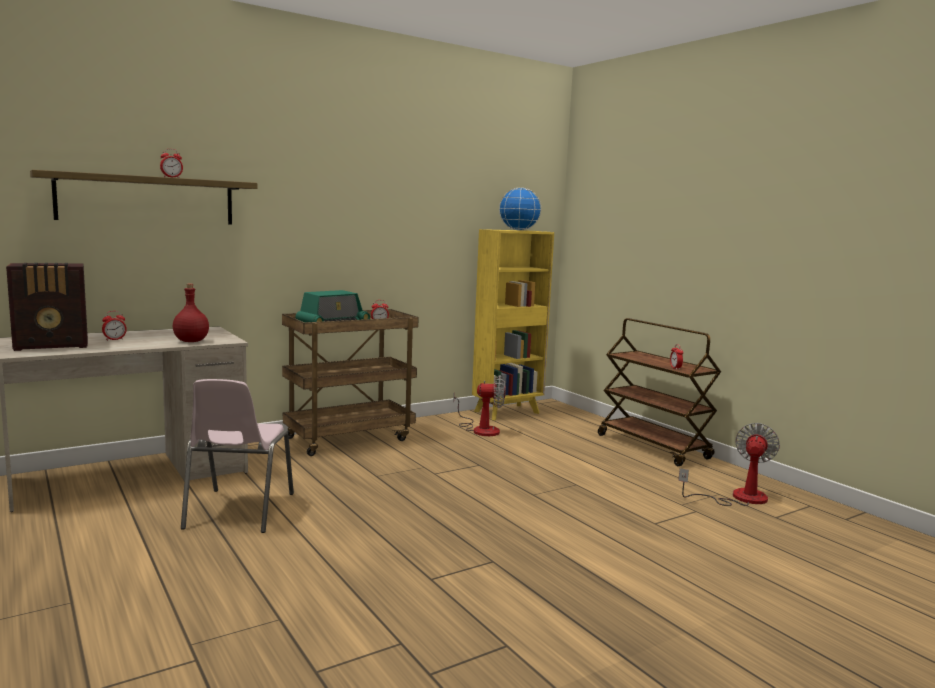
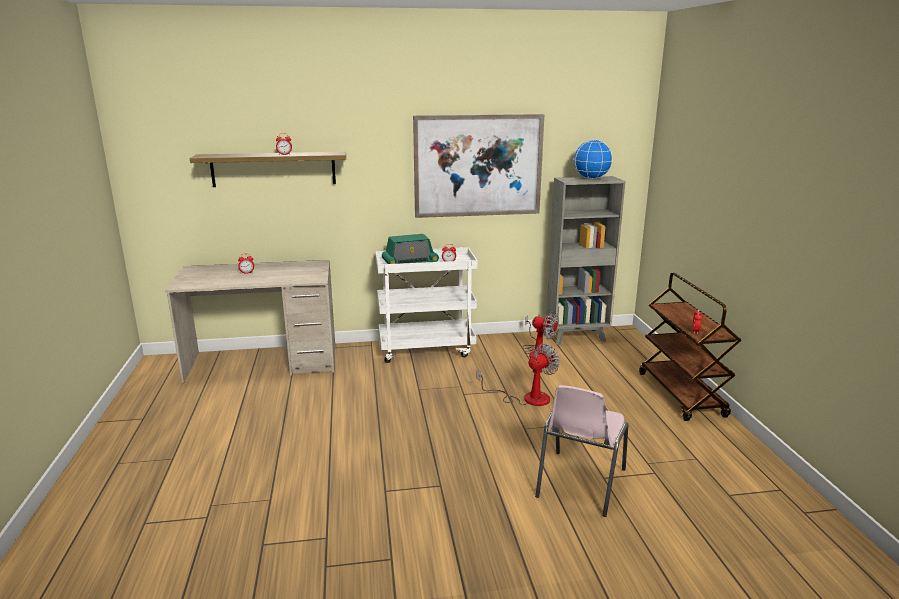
camera: 25 degrees right, 10 degrees up
(53, 345) = (206, 278): radio -> none
(191, 341) = (291, 278): red bottle -> none
(238, 511) = (305, 406): pink chair -> pink chair (579, 483)
(349, 438) = (427, 349): brown cart -> white cart
(400, 212) = (478, 166): none -> picture
(508, 412) = (577, 337): yellow bookcase -> grey bookcase
(738, 498) = (711, 466): fan -> fan (526, 398)

